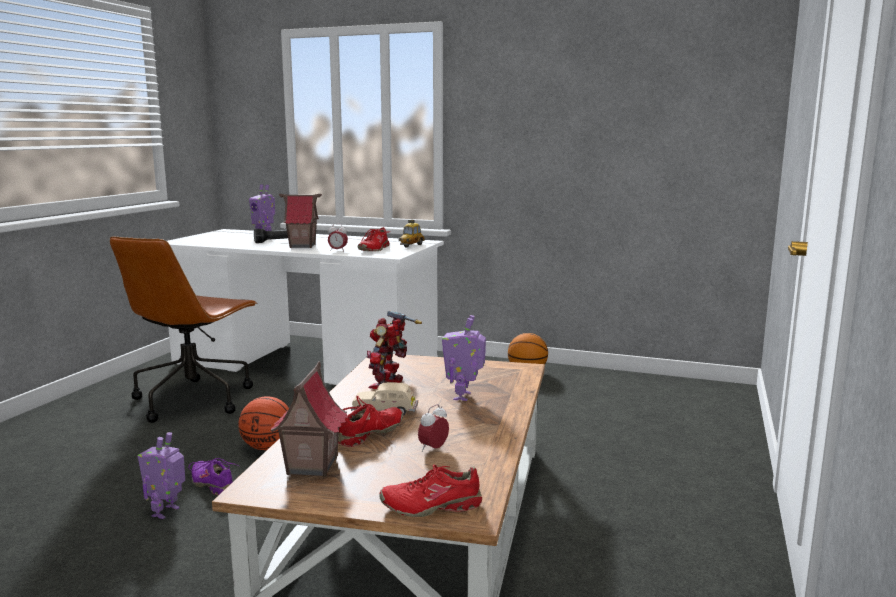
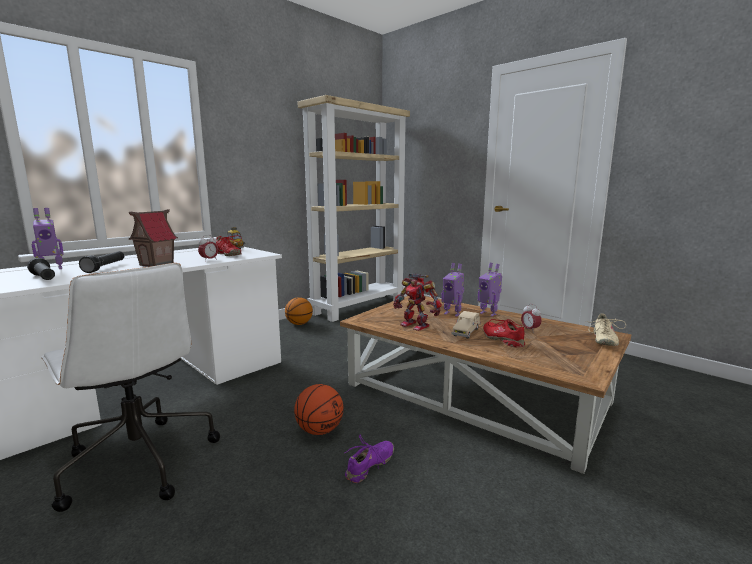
camera: 65 degrees left, 0 degrees up
(167, 512) = (409, 498): toy robot -> toy robot (488, 313)
(194, 399) = (138, 461): brown office chair -> white office chair
(213, 484) = (370, 466): purple shoe -> purple shoe turned 150 degrees clockwise
(230, 241) = (44, 278): none -> black flashlight
(311, 466) = (550, 359): toy house -> none
(431, 506) = (603, 340): red shoe -> beige shoe
(653, 386) = (359, 306): none -> beige bookcase

